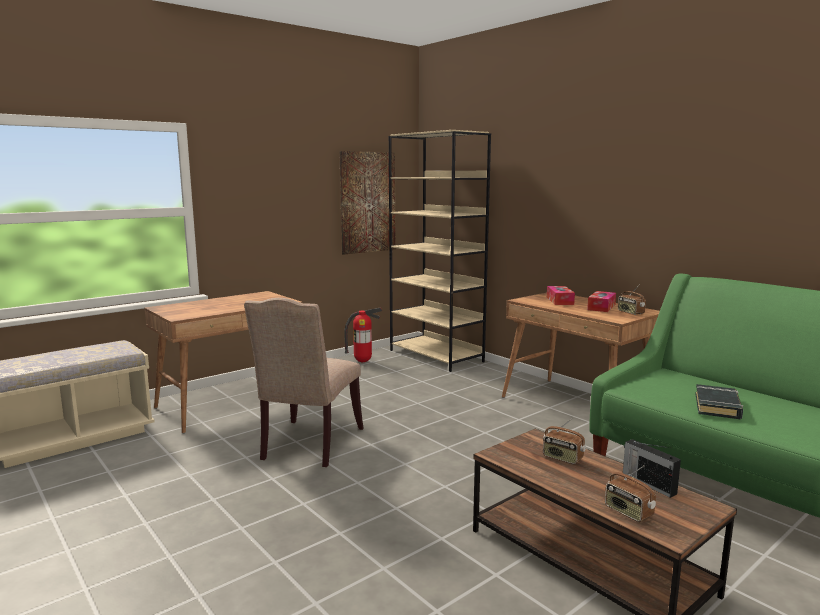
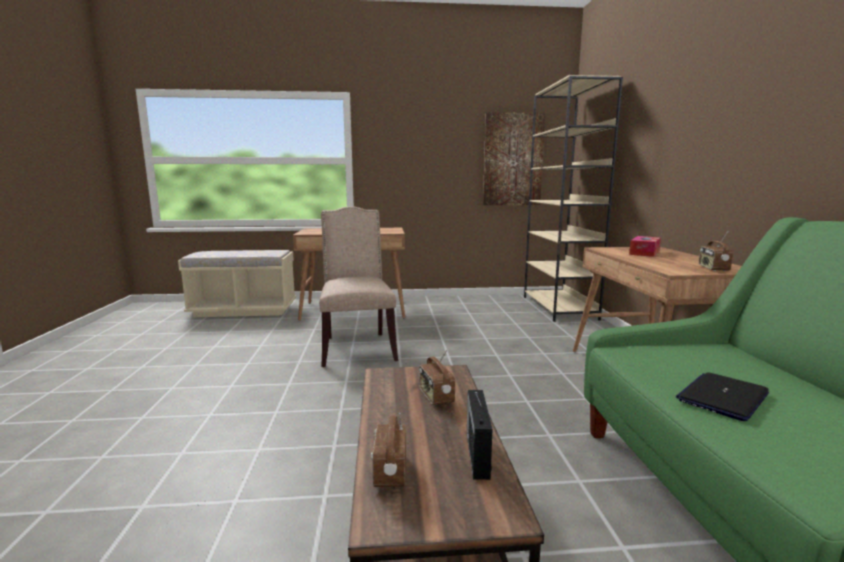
camera: 35 degrees right, 0 degrees up
(309, 445) = (357, 347): beige chair -> beige chair turned 120 degrees clockwise
(363, 361) = (488, 301): fire extinguisher -> none
(601, 307) = (684, 261): tissue box -> none
(717, 406) = (722, 397): black book -> laptop

